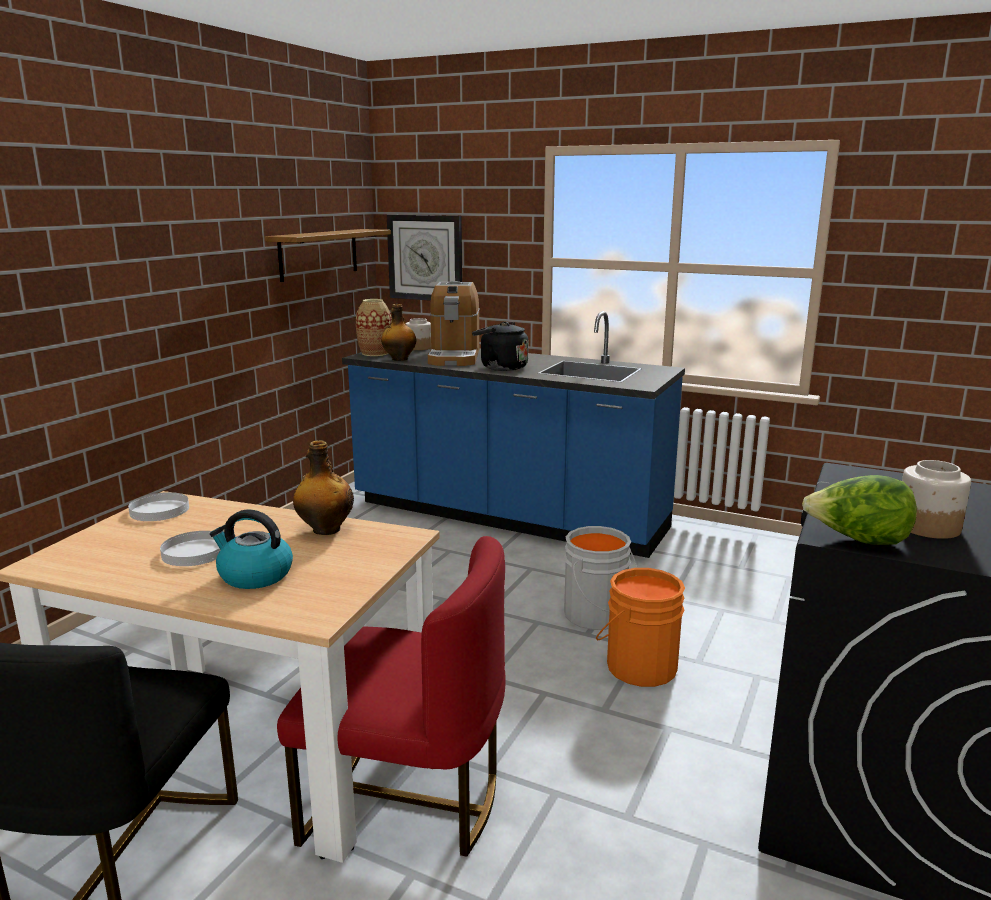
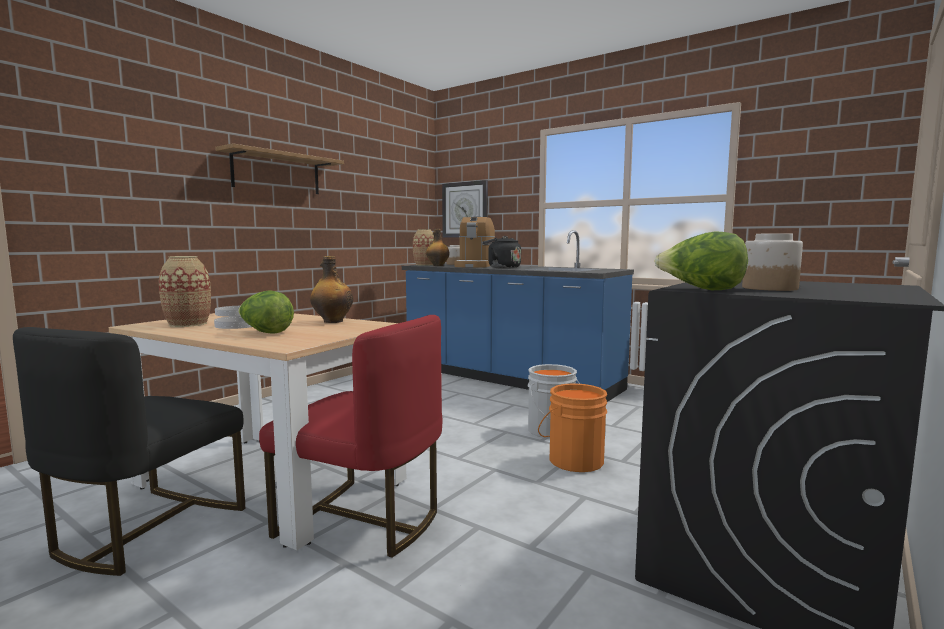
camera: 10 degrees right, 10 degrees down
(114, 554) = (188, 324): none -> vase
(254, 575) = (265, 332): kettle -> lettuce
(319, 254) = (393, 202): shelf -> shelf (276, 173)

